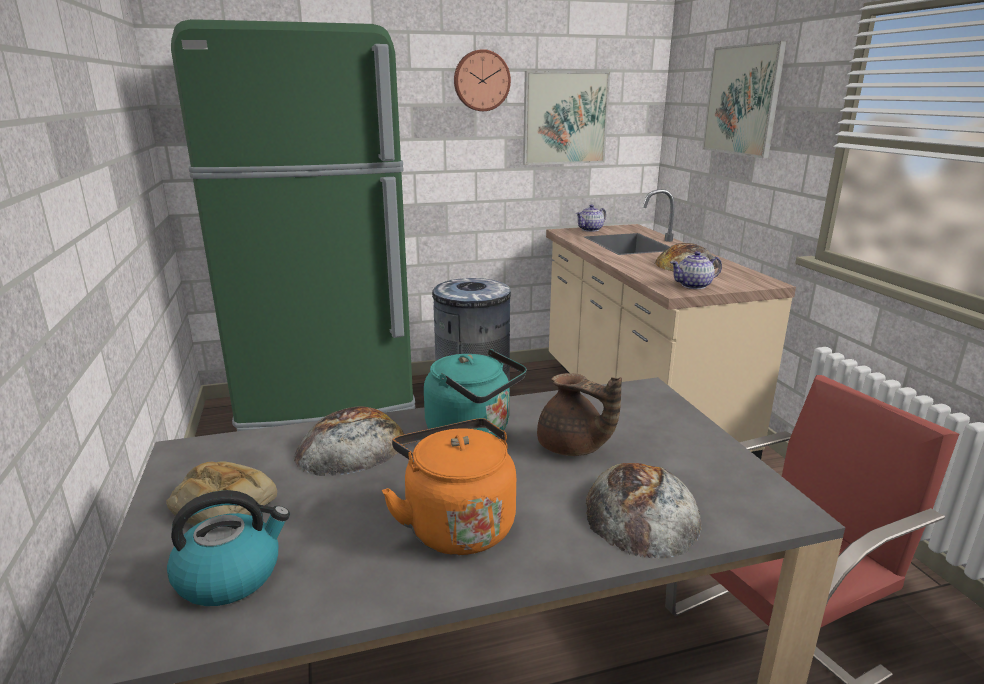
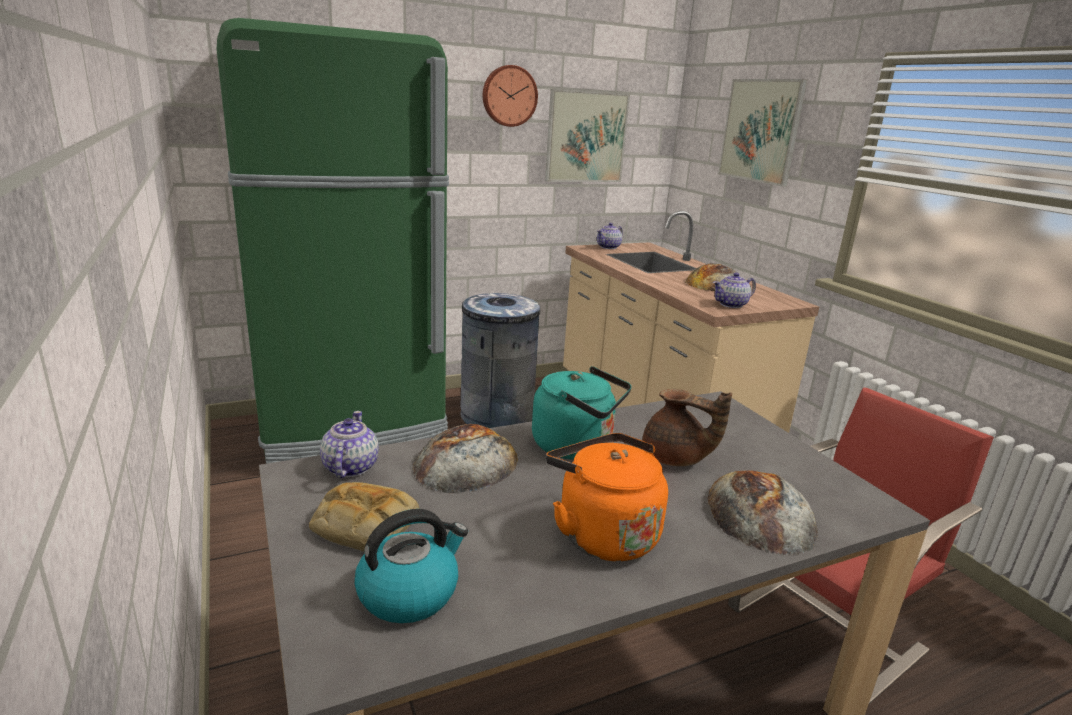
camera: 10 degrees left, 0 degrees up
(236, 447) = (349, 468): none -> teapot

